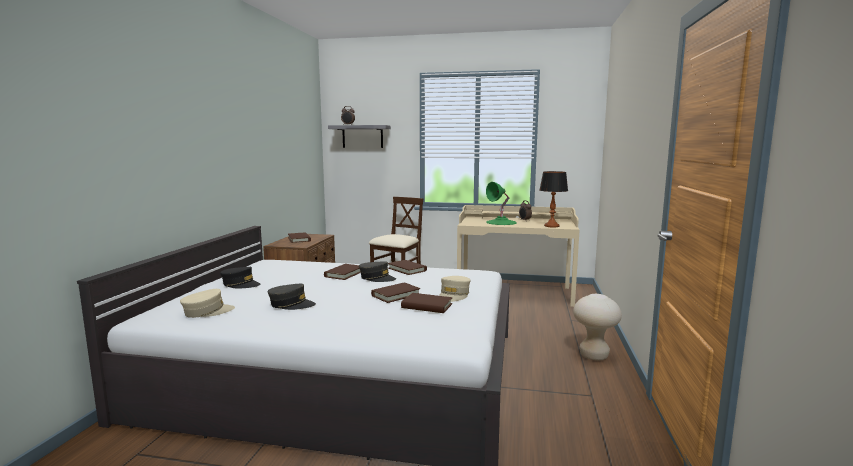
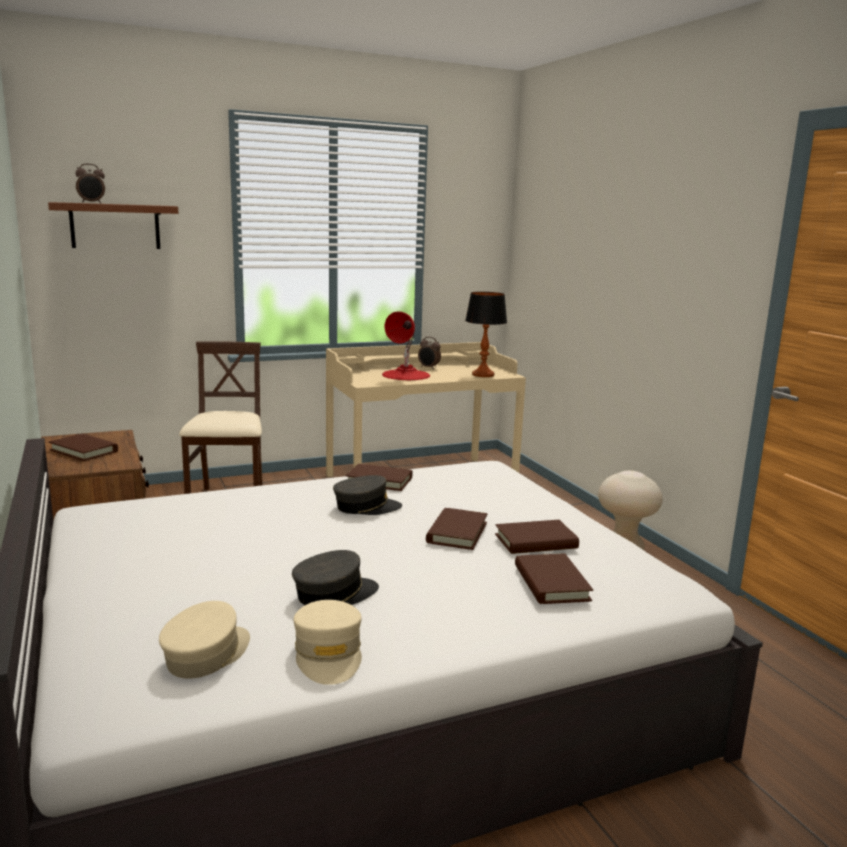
camera: 35 degrees left, 5 degrees up
(240, 284) = (143, 576): black cap -> none
(344, 274) = (297, 510): brown book -> brown book (551, 583)
(362, 136) = (115, 226): grey shelf -> brown shelf
(454, 295) = (528, 513): beige cap -> beige cap (328, 654)
(501, 222) = (406, 375): green table lamp -> red table lamp

